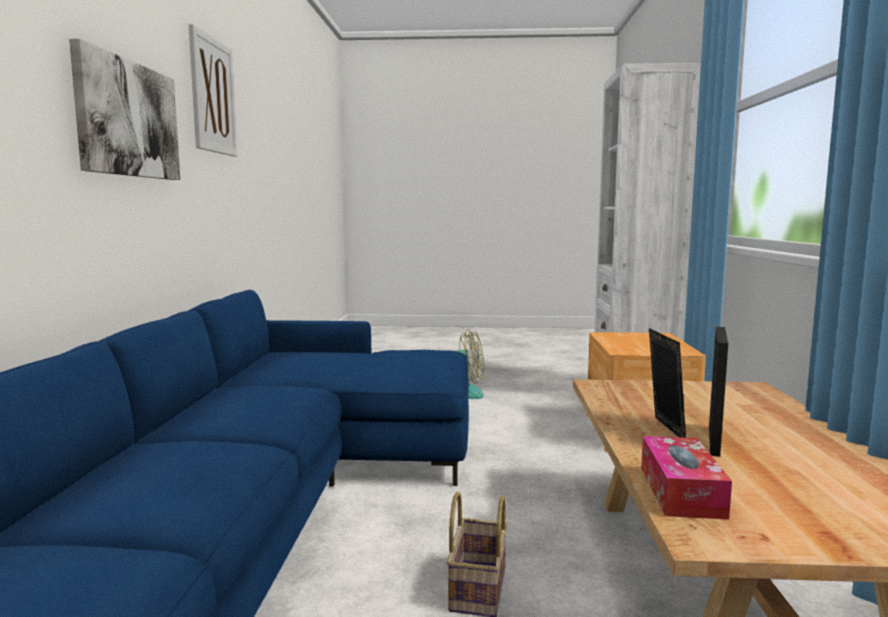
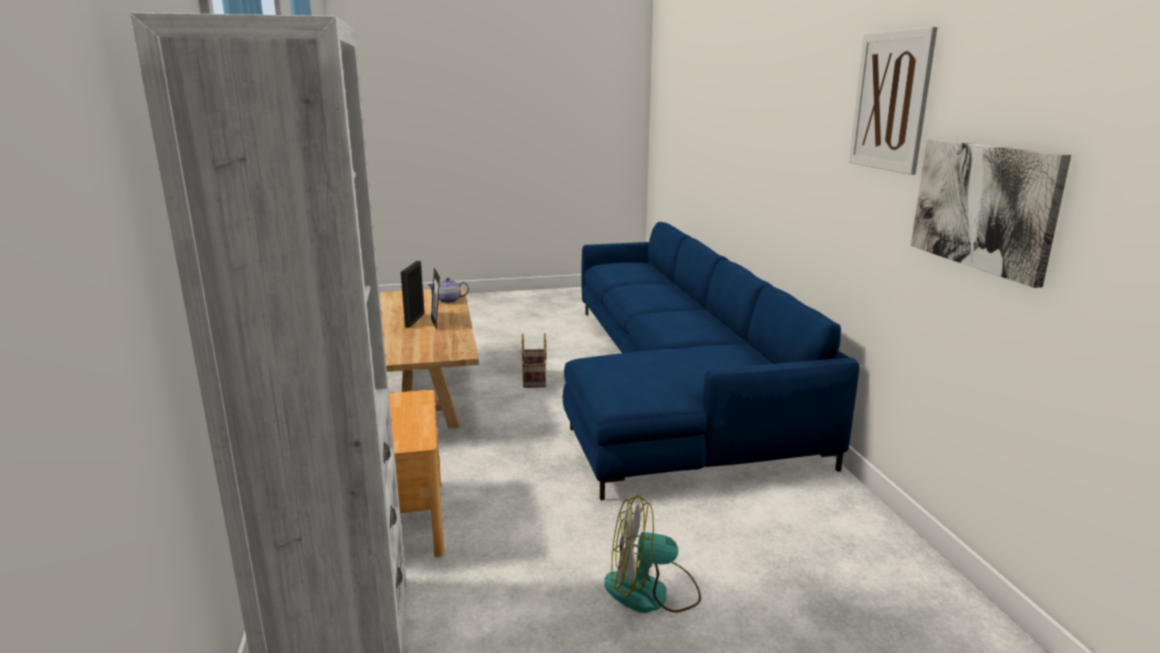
camera: 165 degrees right, 10 degrees up
(128, 119) = (795, 141): picture -> picture (984, 206)
(681, 491) = (449, 301): tissue box -> teapot

